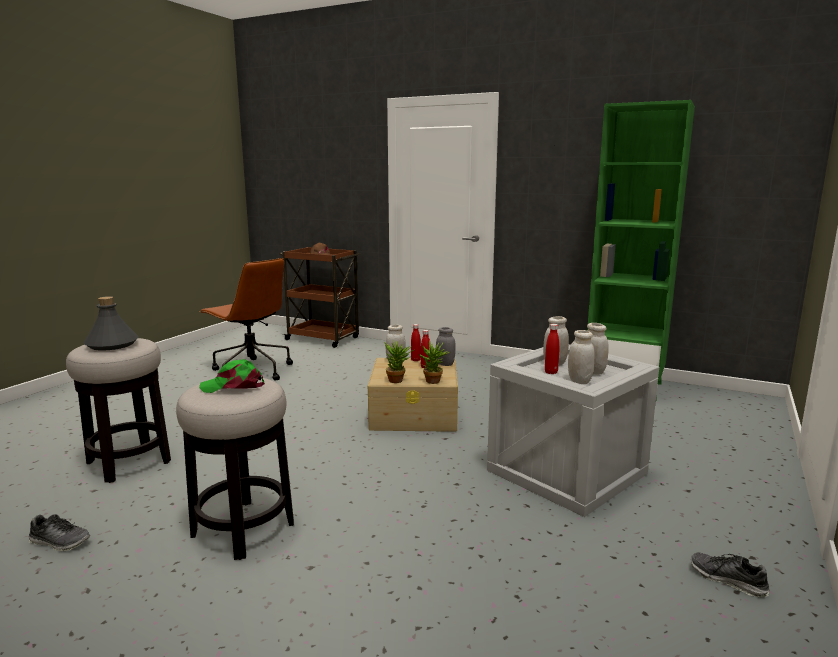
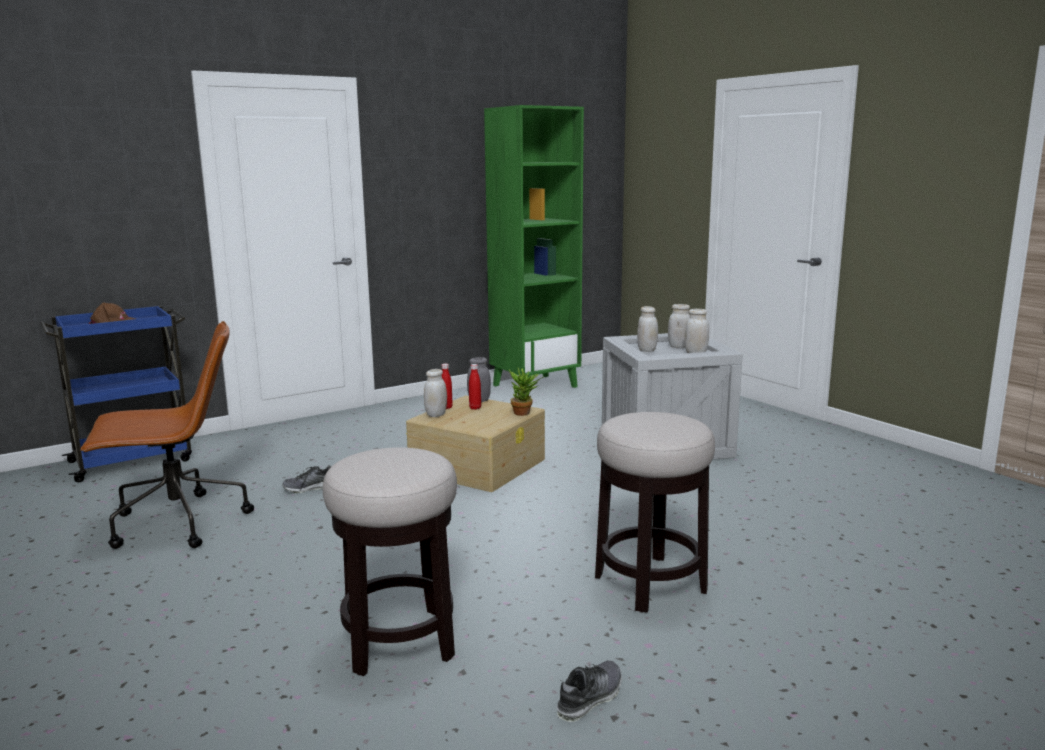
camera: 60 degrees left, 0 degrees up
(112, 344) = (389, 462): grey bottle -> none
(233, 386) = (652, 421): green cap -> none
(323, 339) = (133, 460): brown cart -> blue cart
(398, 381) = (500, 424): potted plant -> none
(551, 372) = (666, 354): red bottle -> none
(727, 580) = (832, 446): shoe -> shoe (311, 488)

